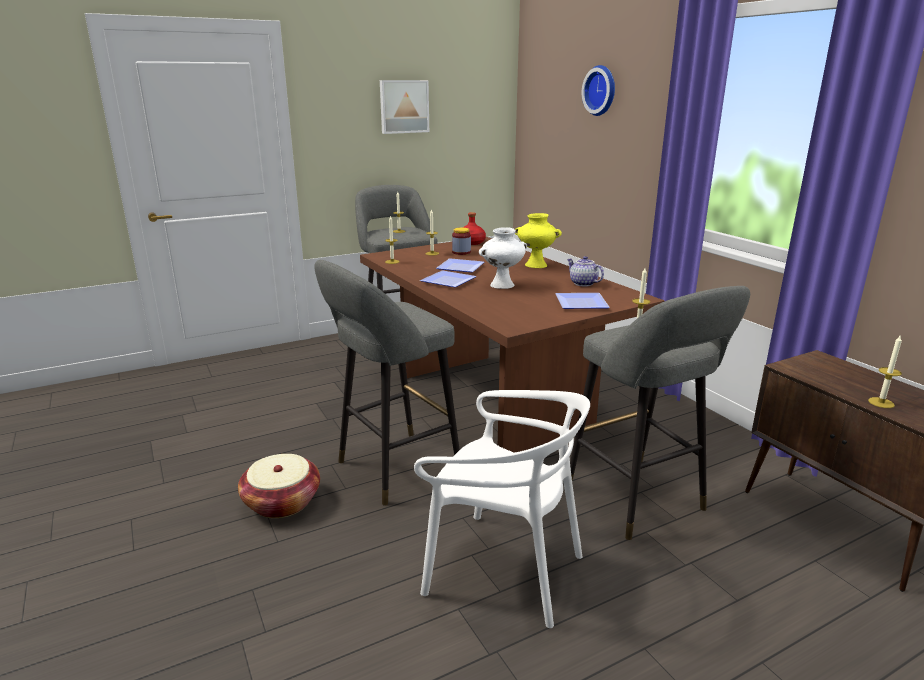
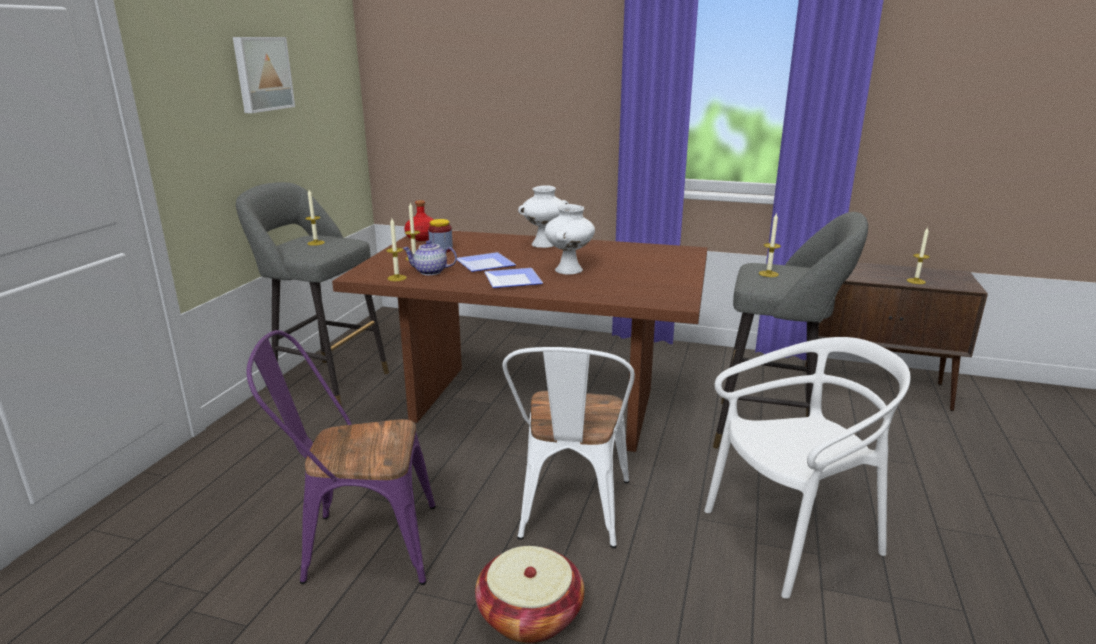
camera: 45 degrees left, 0 degrees up
(276, 424) = (359, 545): none -> purple chair
(392, 469) = (570, 515): grey stool -> white chair
(535, 265) = (543, 245): yellow vase -> white vase
(582, 283) = (622, 250): teapot -> teapot (430, 272)
(582, 303) = (667, 266): plate -> none
(601, 90) = (510, 48): wall clock -> none

